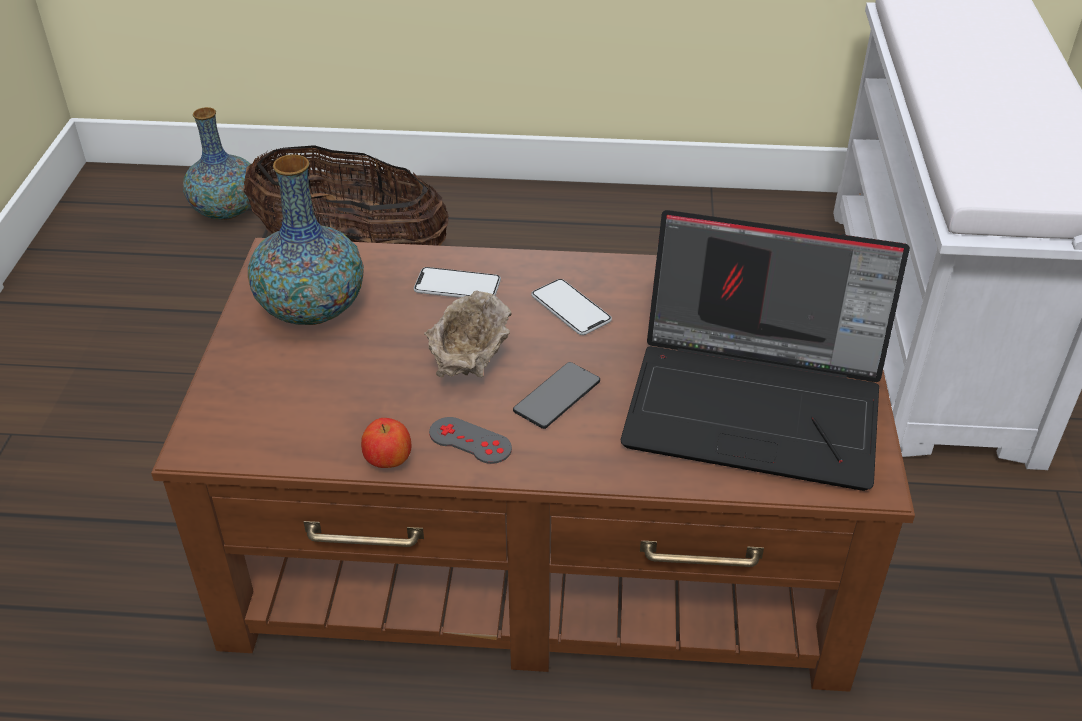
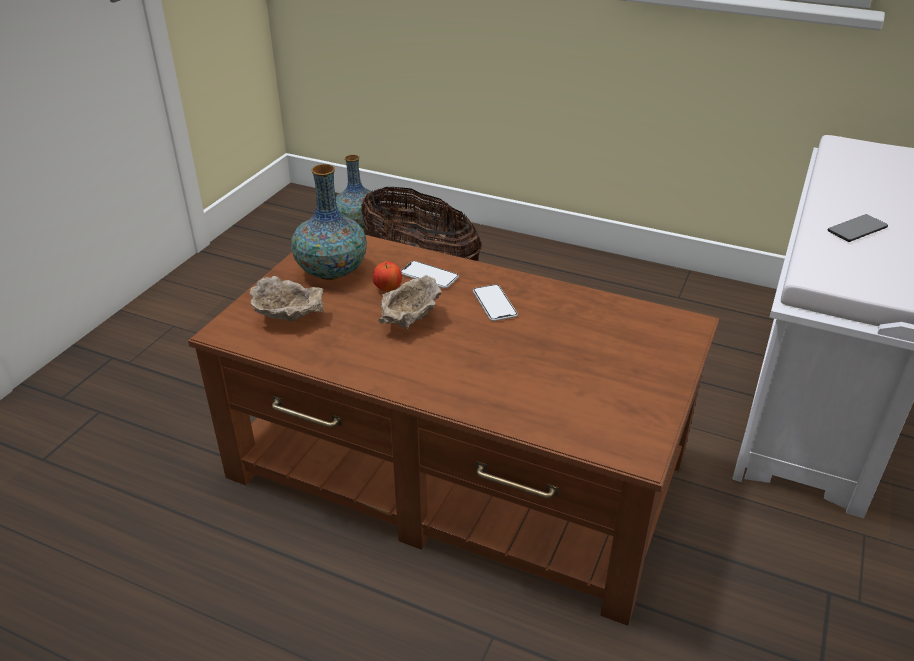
camera: 20 degrees right, 5 degrees down
(292, 400) = (290, 319): none -> beige bowl
(388, 461) = (325, 366): apple -> apple (388, 289)
(470, 441) = (382, 366): grey game controller -> none
(557, 396) = (453, 353): phone -> phone (857, 229)
(758, 403) = (588, 389): laptop -> none

